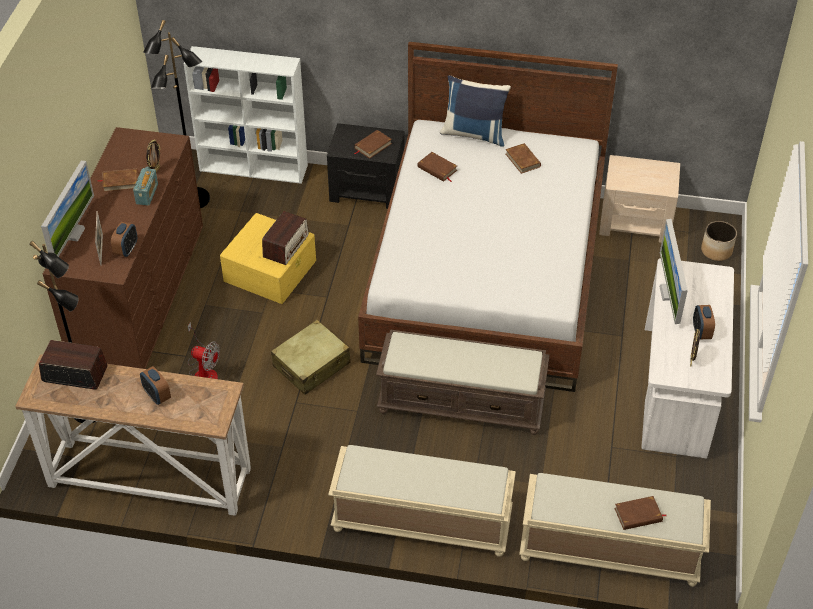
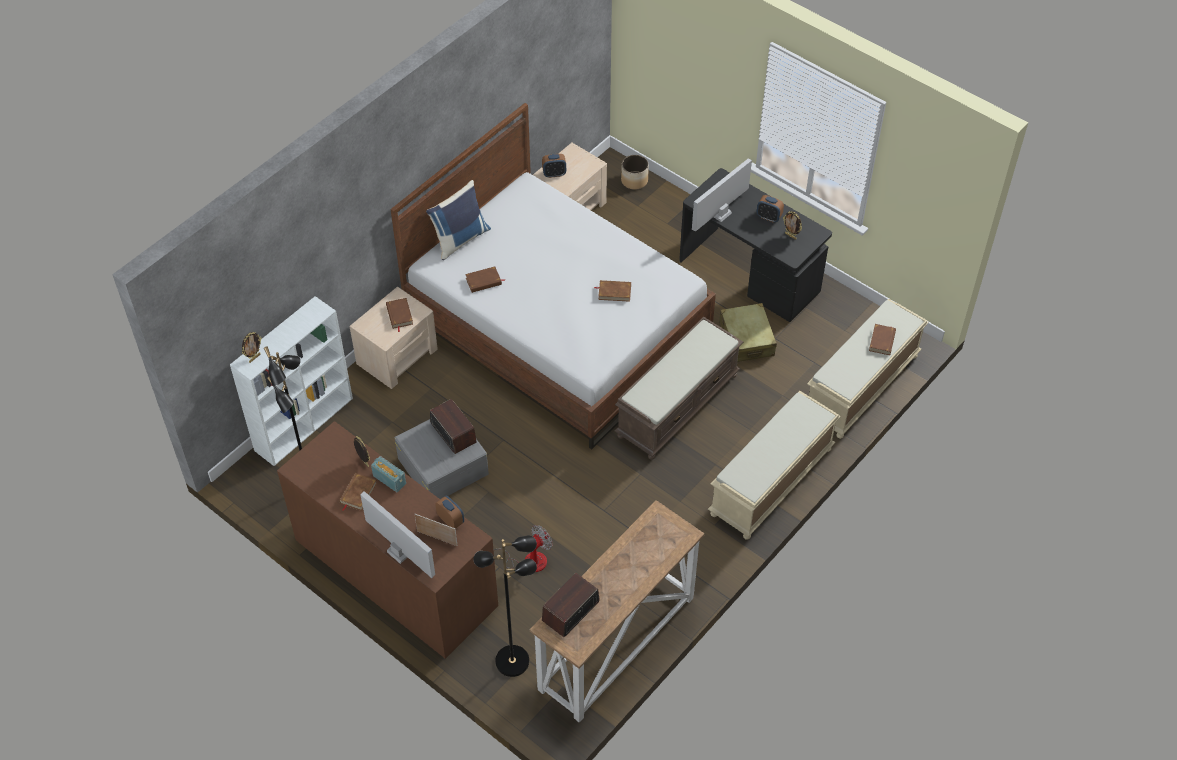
camera: 60 degrees left, 5 degrees up
(157, 396) = (633, 562): alarm clock -> alarm clock (554, 174)
(207, 55) = (254, 358): none -> picture frame
(270, 270) = (442, 465): yellow storage box -> grey storage box
(312, 365) = (571, 482): beige suitcase -> beige suitcase (746, 339)
(367, 189) = (397, 356): black nightstand -> beige nightstand
(522, 160) = (515, 225): brown book -> brown book (614, 292)
(669, 293) = (720, 214): monitor -> monitor turned 105 degrees clockwise
(677, 391) = (750, 275): white desk -> black desk

